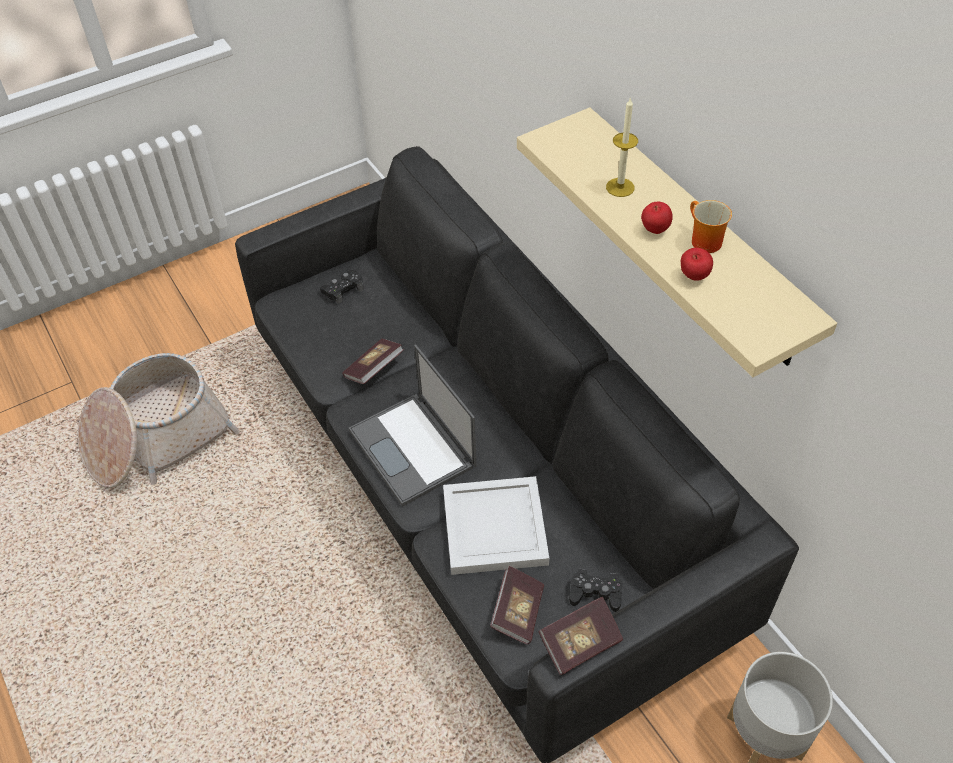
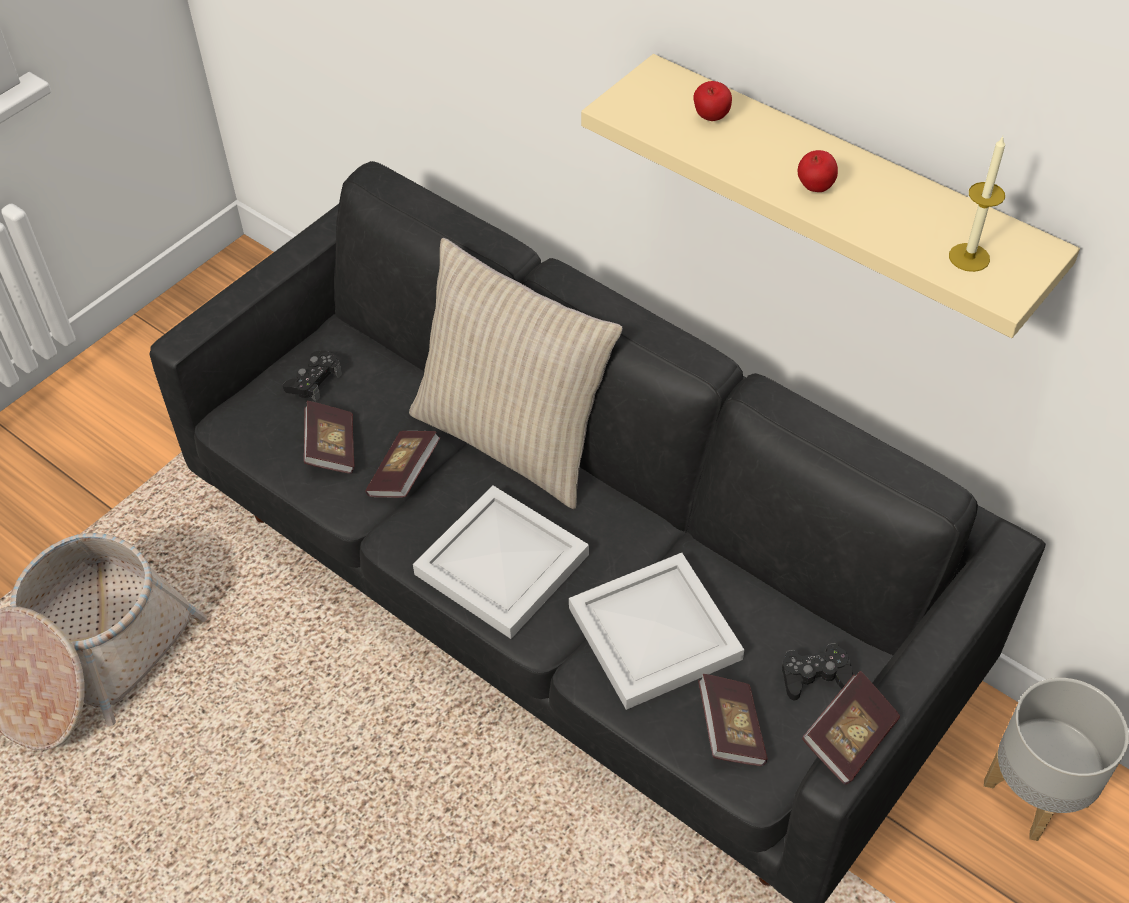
camera: 20 degrees left, 0 degrees up
(334, 338) = (331, 448): none -> book
(413, 449) = (504, 564): laptop -> white tray
(457, 364) = (512, 438): none -> beige pillow
(620, 187) = (744, 145): candle -> candle (969, 257)
(693, 277) = (890, 235): apple -> apple (711, 119)
(702, 241) = (877, 189): mug -> none

